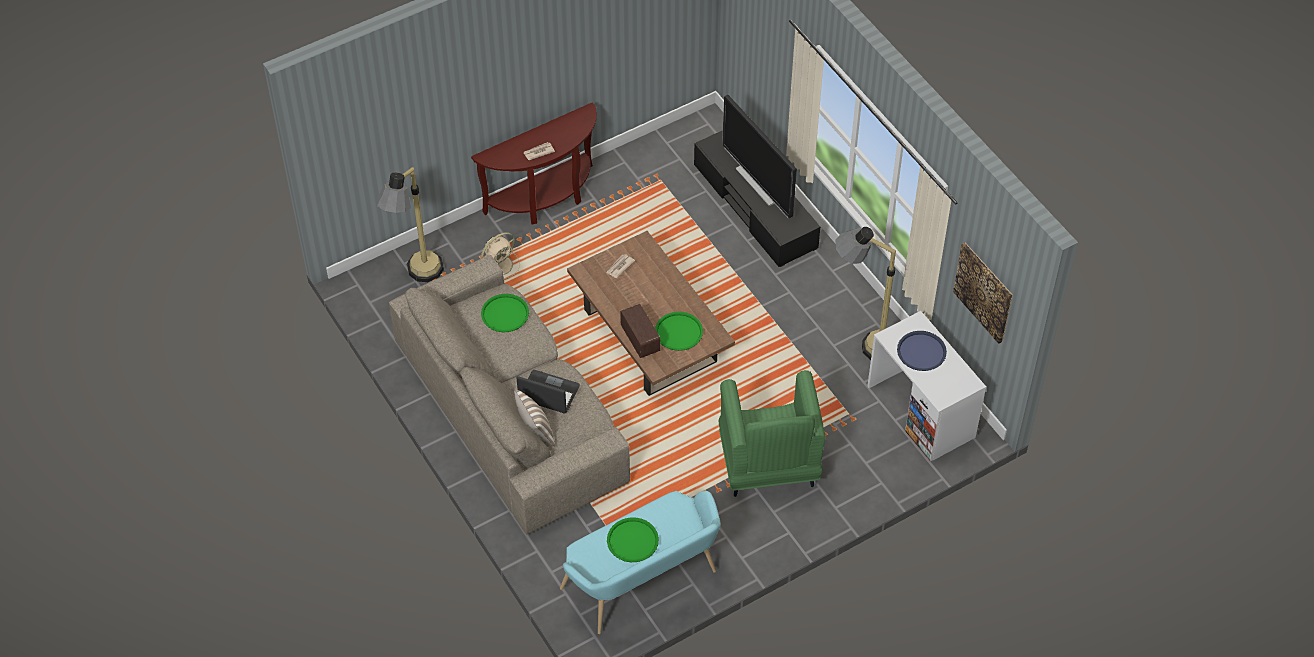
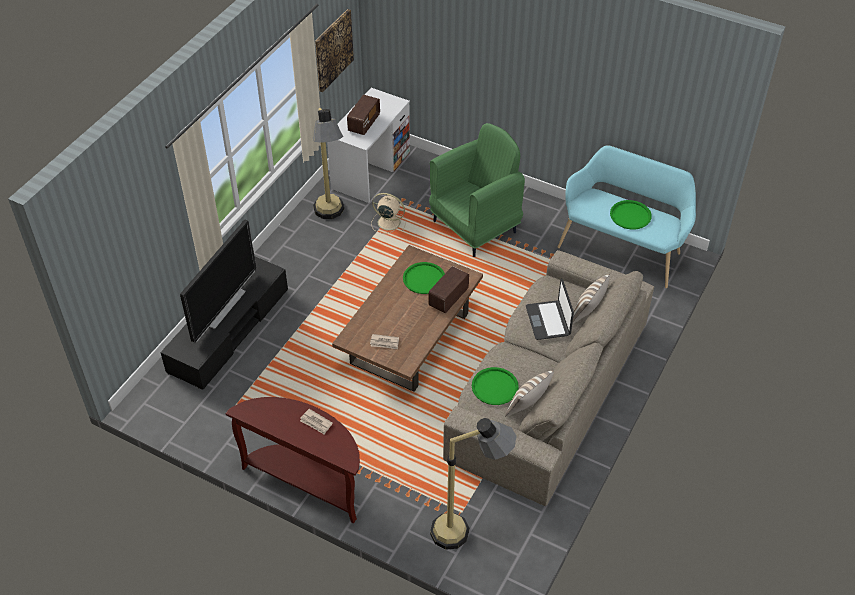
camera: 120 degrees left, 5 degrees down
(466, 327) = (527, 407): none -> pillow
(500, 264) = (406, 475): beige fan -> beige fan (388, 222)
(921, 351) = (364, 123): blue tray -> radio

